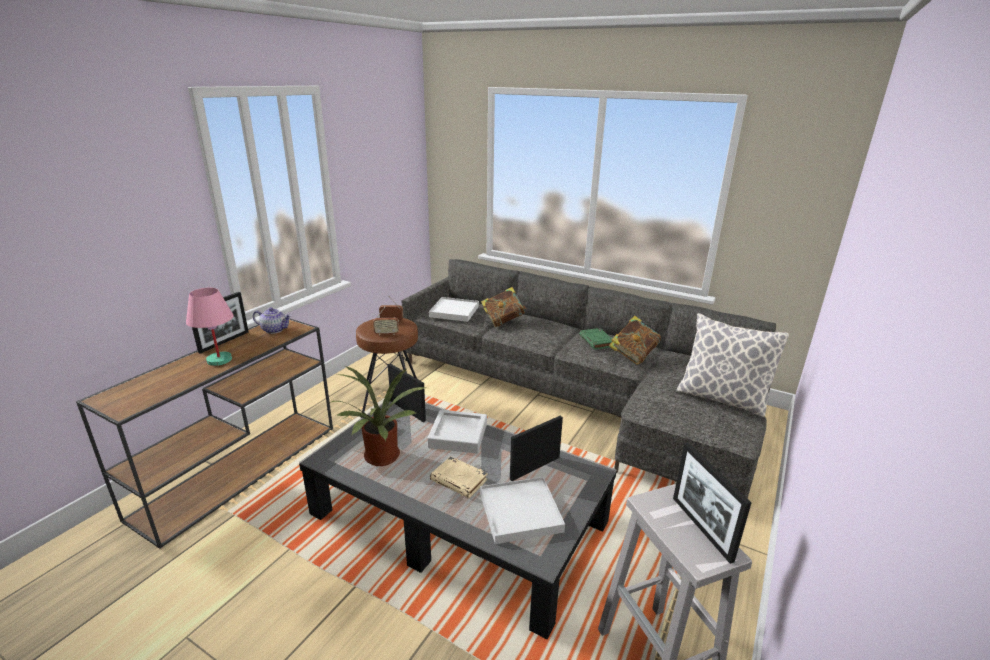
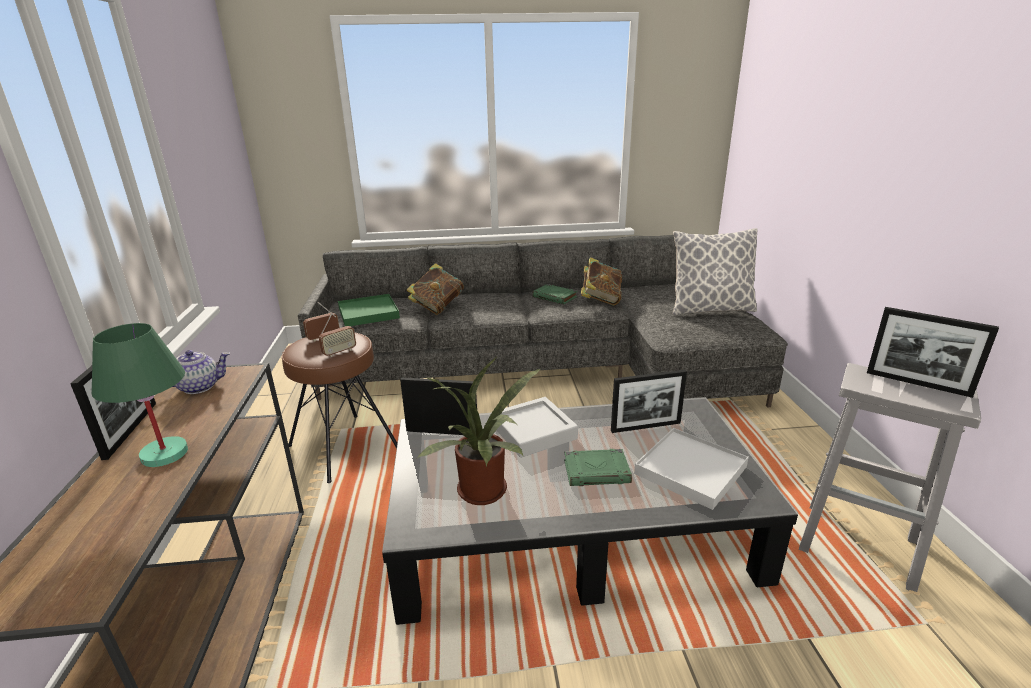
camera: 35 degrees left, 0 degrees up
(219, 360) = (163, 454): pink table lamp -> green table lamp
(454, 311) = (368, 313): white tray -> green tray
(459, 480) = (597, 472): beige book -> green book
(535, 468) = (645, 427): picture frame -> picture frame turned 120 degrees counterclockwise

